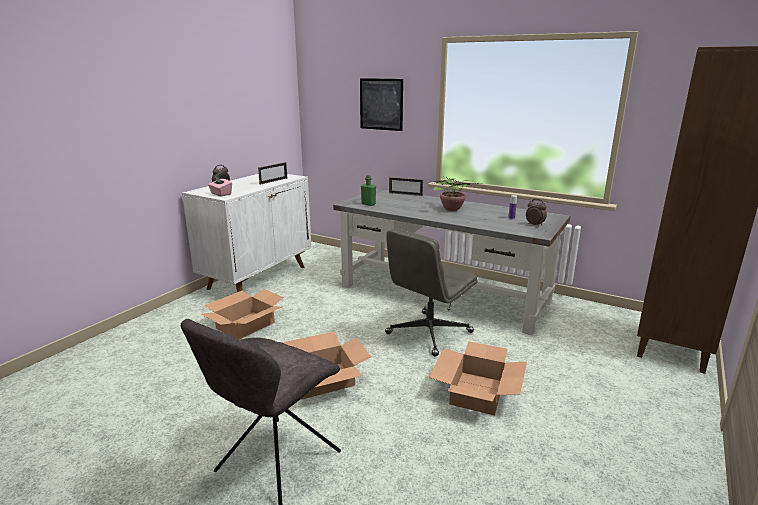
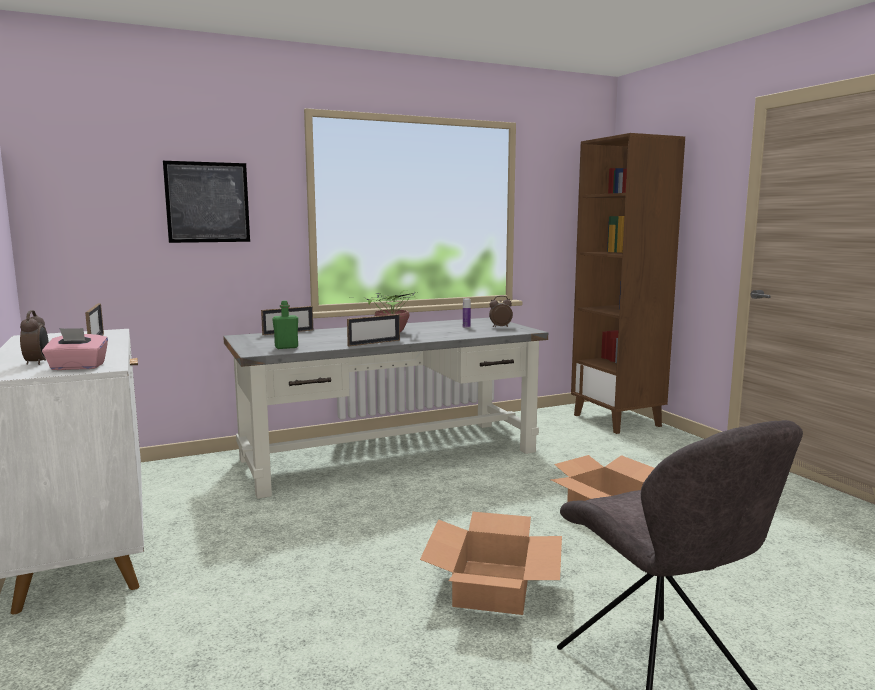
camera: 55 degrees left, 10 degrees down
(245, 325) = (241, 606): cardboard box -> none
(413, 214) = (374, 343): none -> picture frame
(428, 333) = (467, 491): grey office chair -> none

